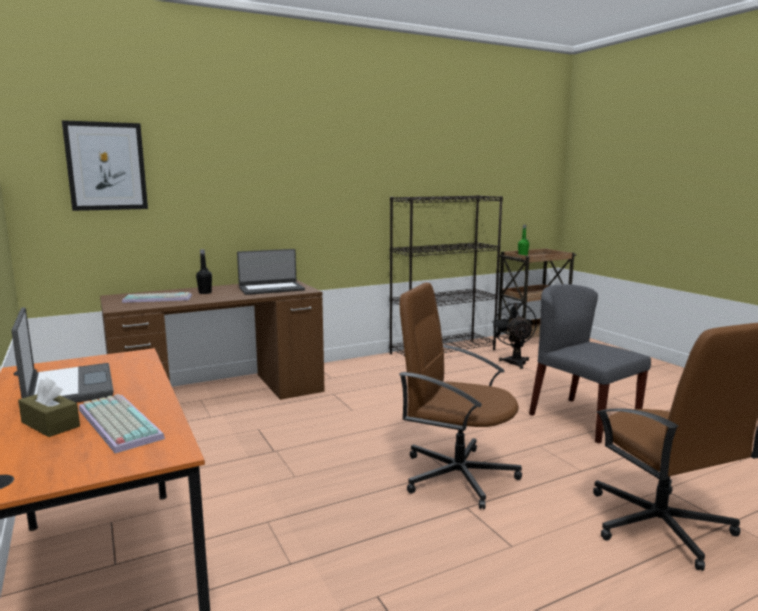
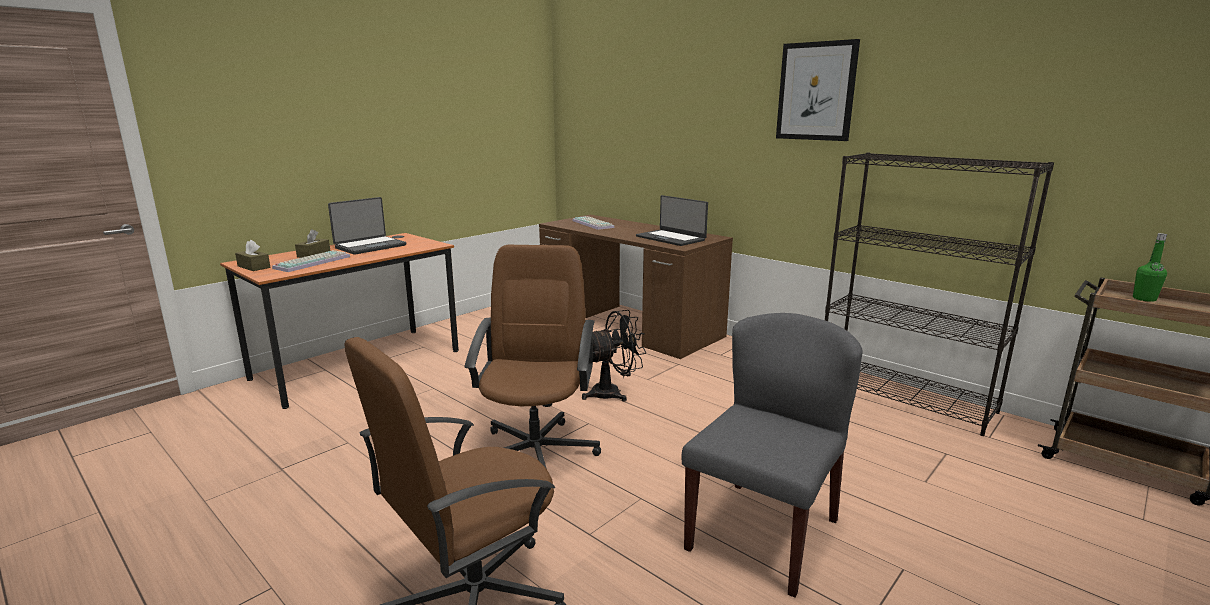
camera: 70 degrees right, 5 degrees up
(68, 471) = (254, 267): none -> brown tissue box
(106, 166) = (604, 108): picture -> picture (816, 91)
(205, 293) = (629, 228): black bottle -> none
(514, 361) = (952, 457): black fan -> black fan (612, 393)

